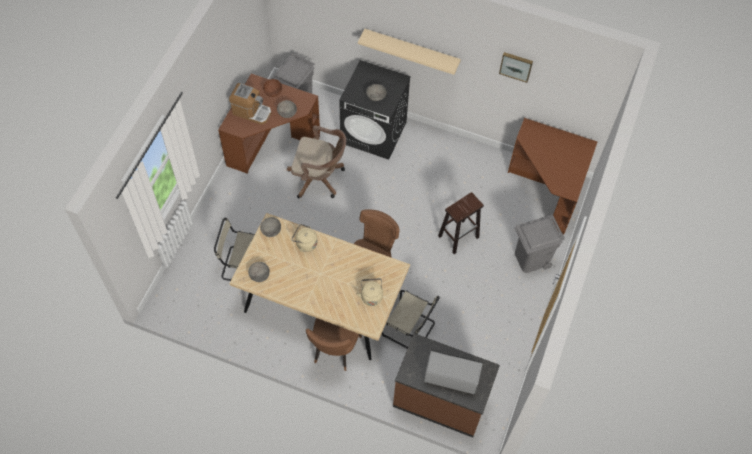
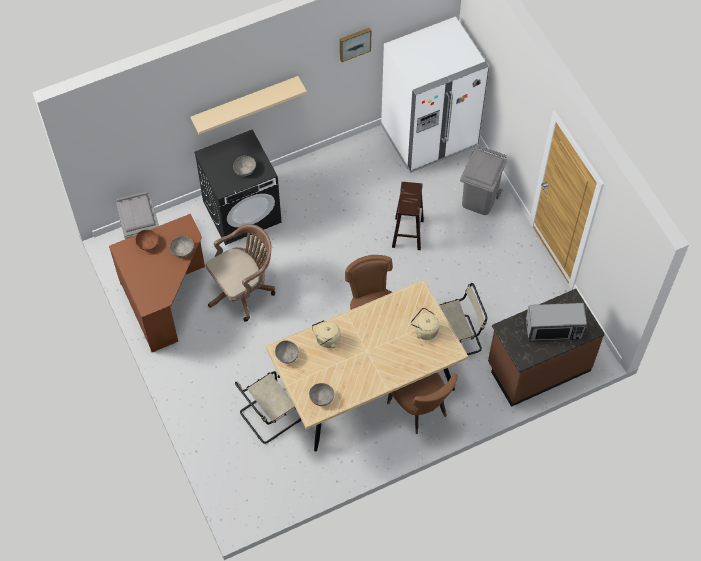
camera: 45 degrees left, 0 degrees up
(251, 112) = (152, 276): coffee machine -> none
(451, 376) = (554, 329): microwave -> microwave turned 150 degrees counterclockwise
(545, 190) = (429, 137): brown desk -> white fridge

